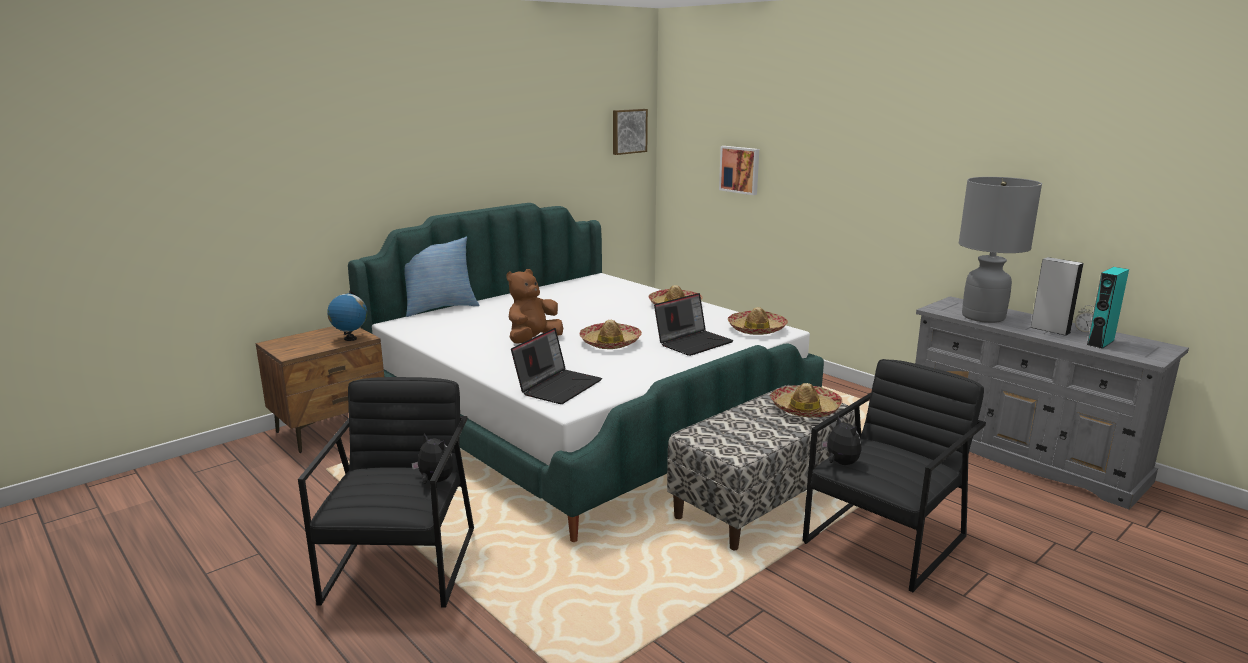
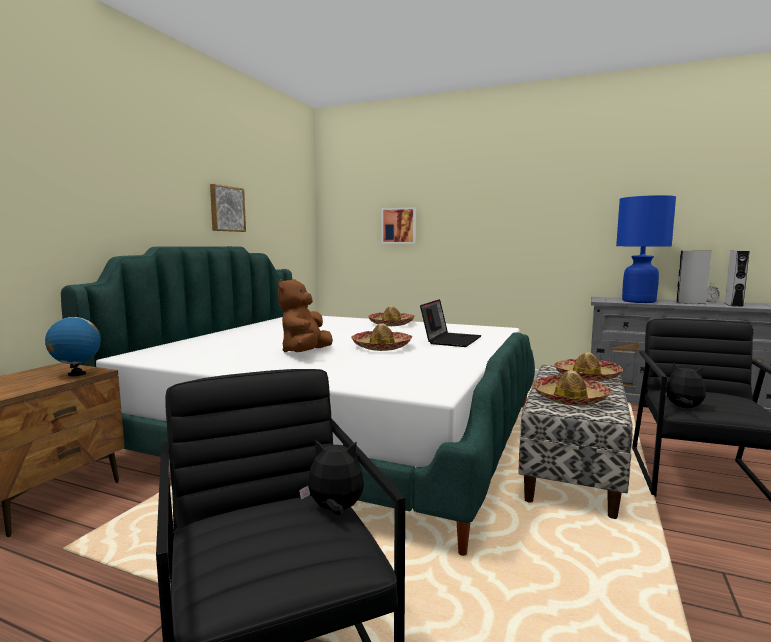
camera: 25 degrees left, 10 degrees down
(439, 308) = (167, 342): pillow -> none
(558, 386) = (390, 379): laptop -> none
(628, 131) = (300, 200): picture -> picture (226, 209)
(756, 329) = (481, 329): hat -> hat (570, 399)
(983, 317) = (638, 301): grey table lamp -> blue table lamp
(1100, 343) = (733, 305): turquoise speaker -> grey speaker

